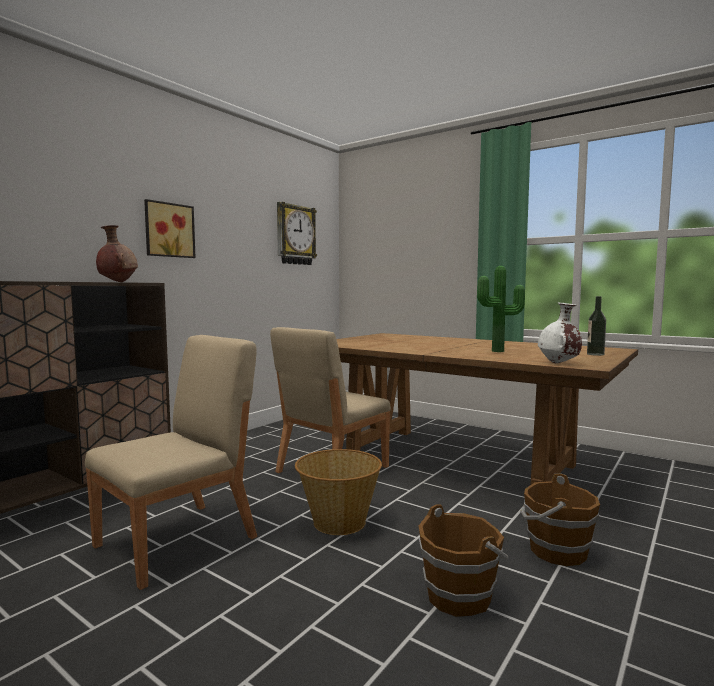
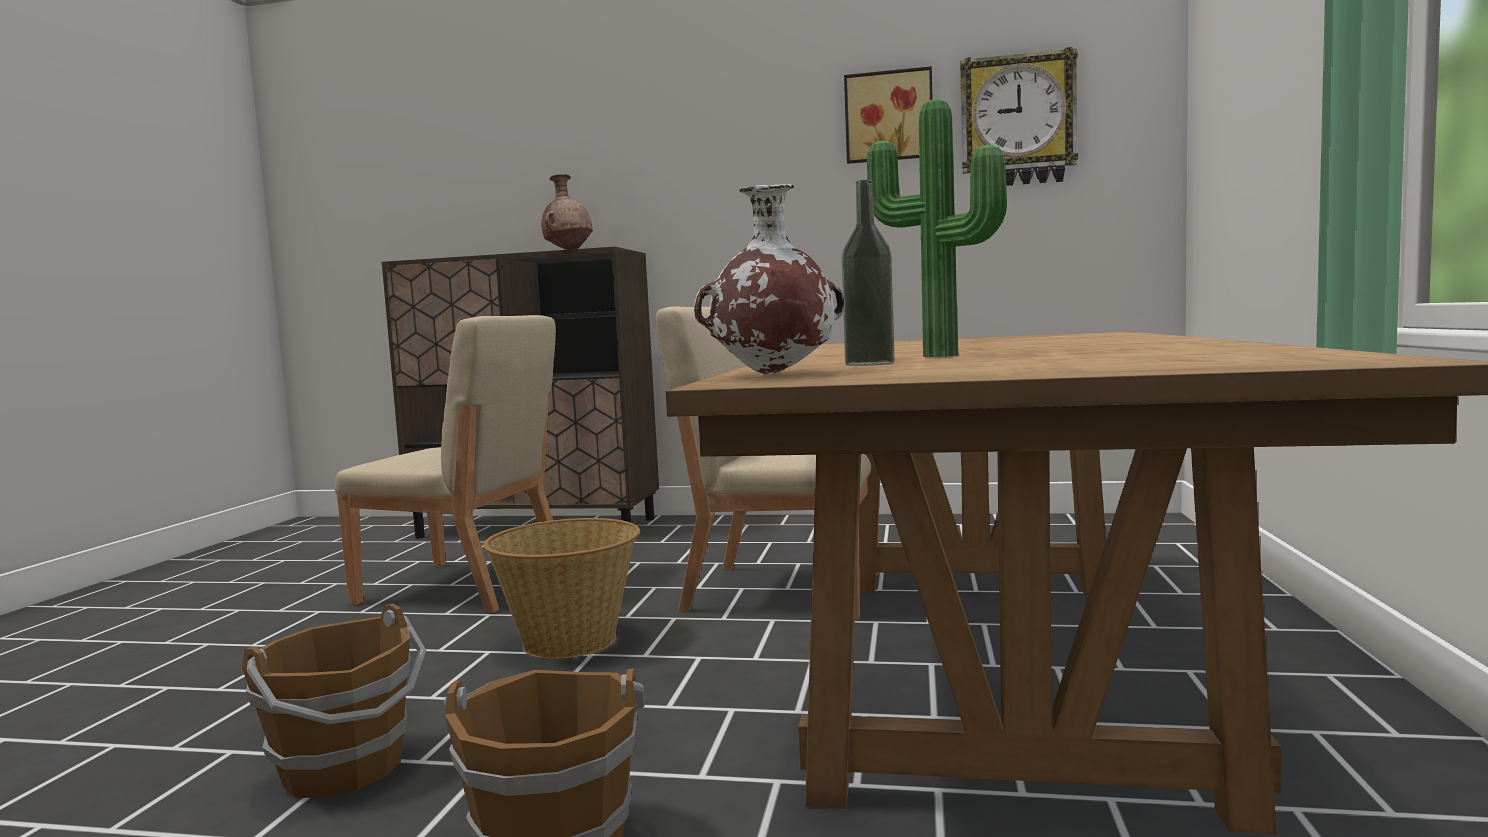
camera: 65 degrees right, 0 degrees up
(168, 230) = (719, 165): picture -> picture (888, 117)
(595, 354) = (1084, 367): bottle -> bottle (869, 364)

